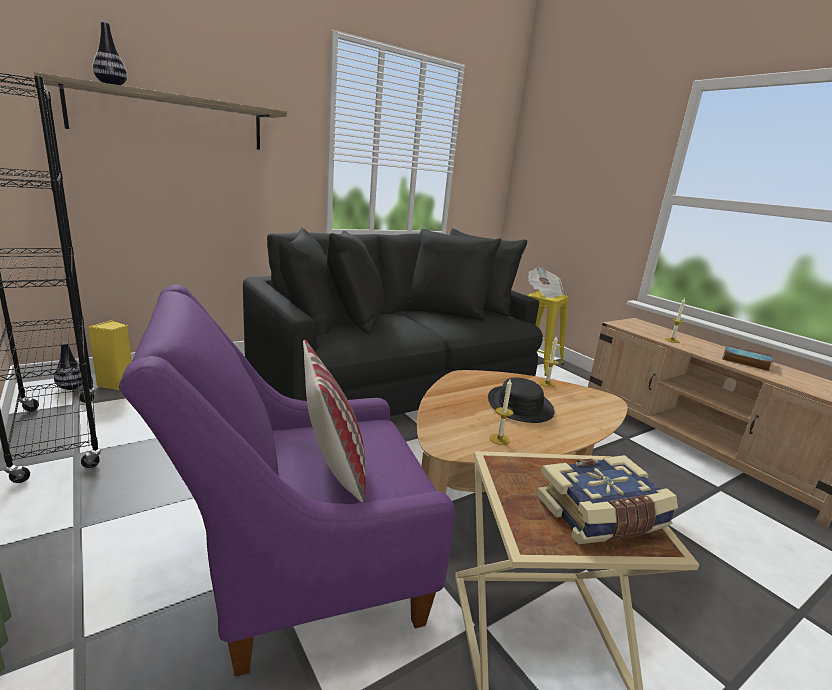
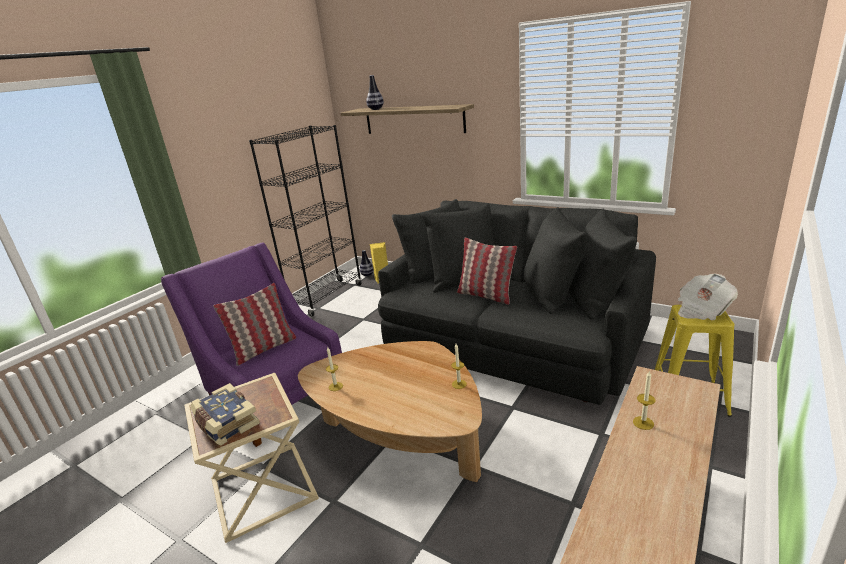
camera: 70 degrees right, 5 degrees up
(414, 323) = (486, 295): none -> pillow
(519, 405) = (397, 381): black hat -> none
(744, 361) = (645, 493): book -> none

